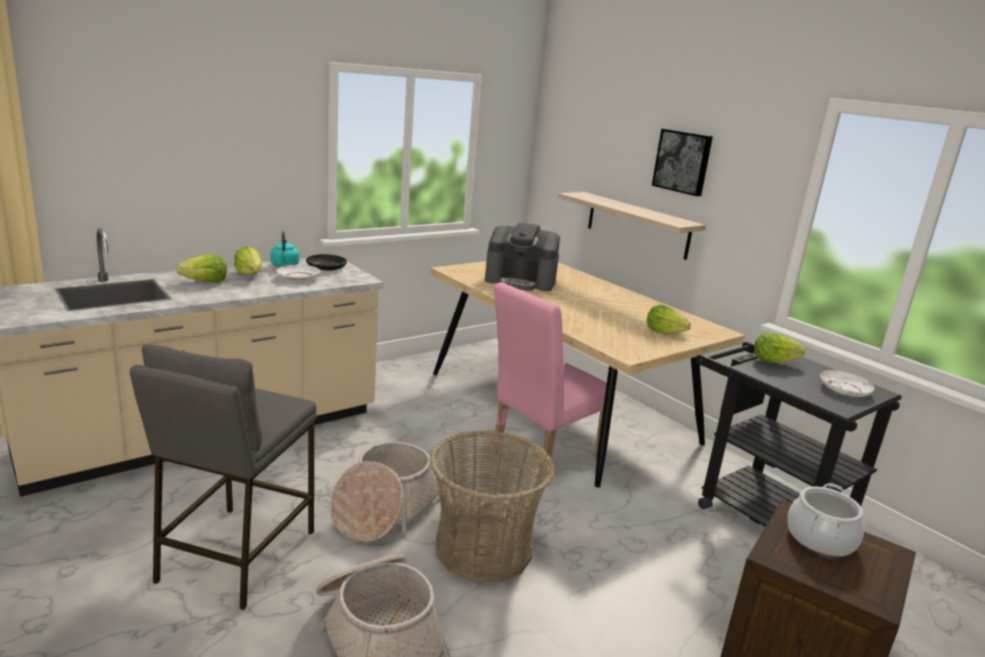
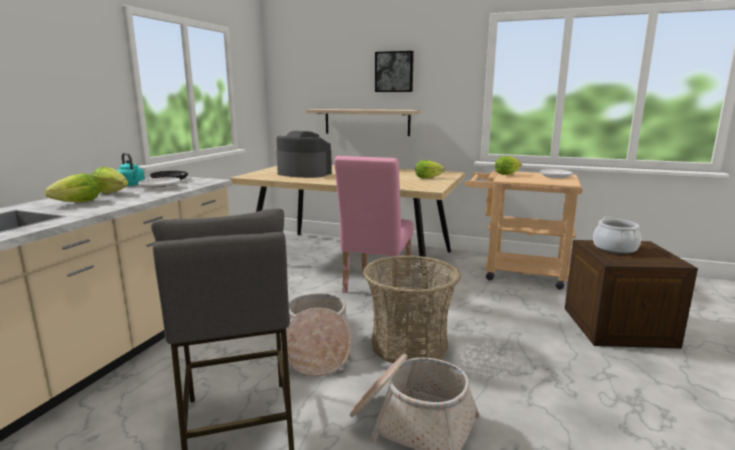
camera: 30 degrees left, 5 degrees down
(520, 281) = (303, 173): coffee machine -> coffee machine turned 135 degrees counterclockwise
(760, 513) = (516, 272): black cart -> beige cart

